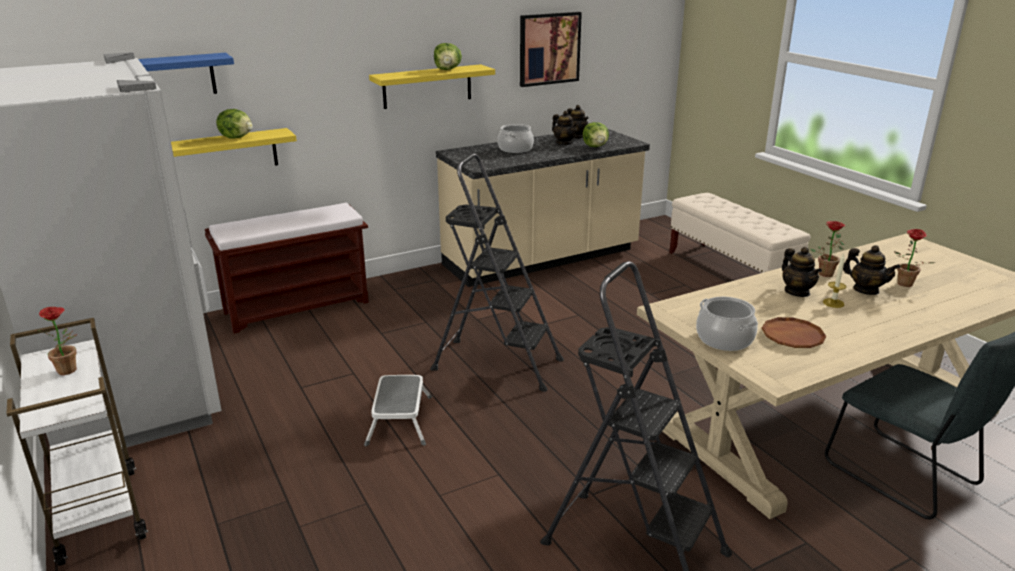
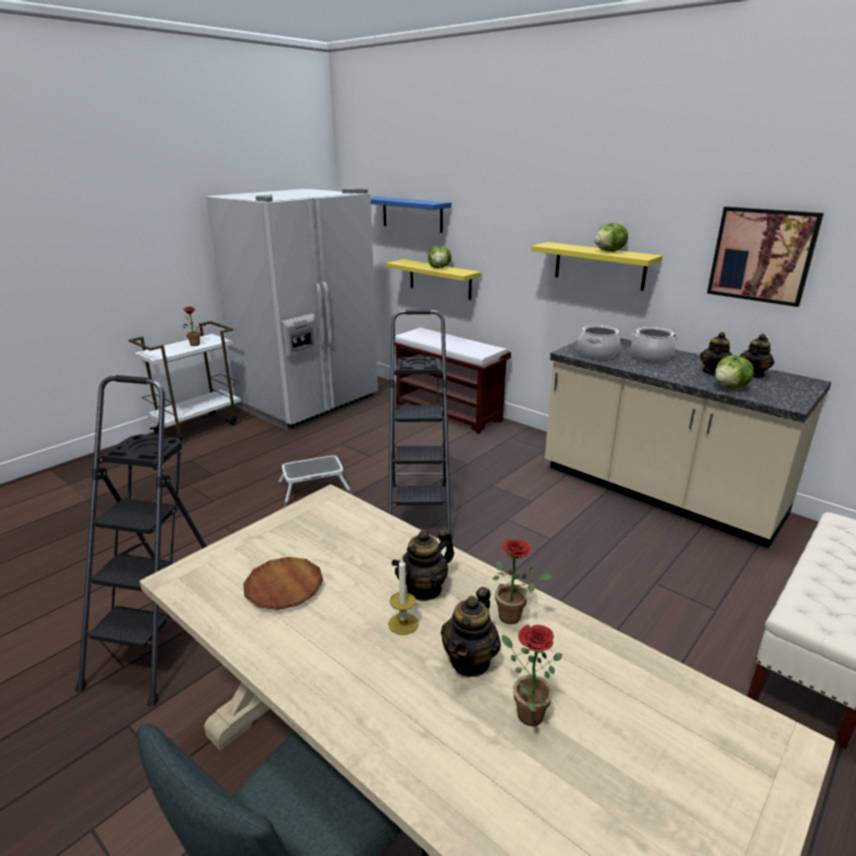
camera: 70 degrees right, 0 degrees up
(724, 339) = (267, 539): cooking pot -> cooking pot (597, 354)

